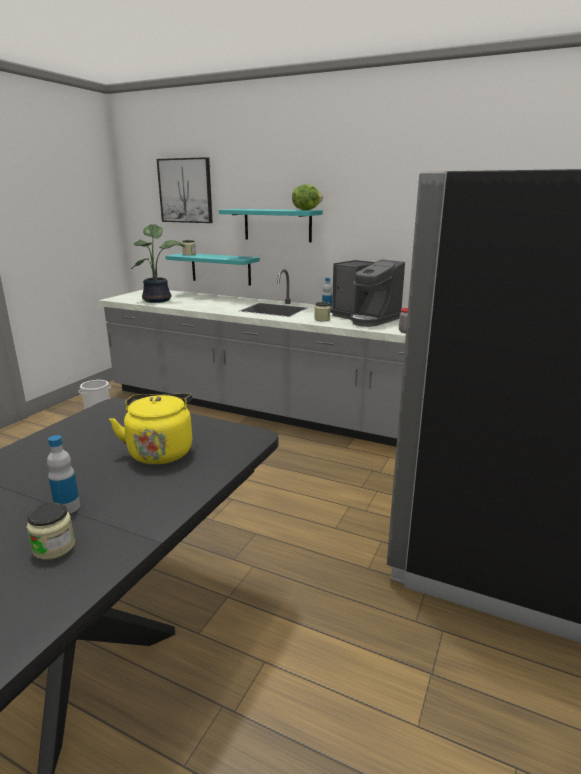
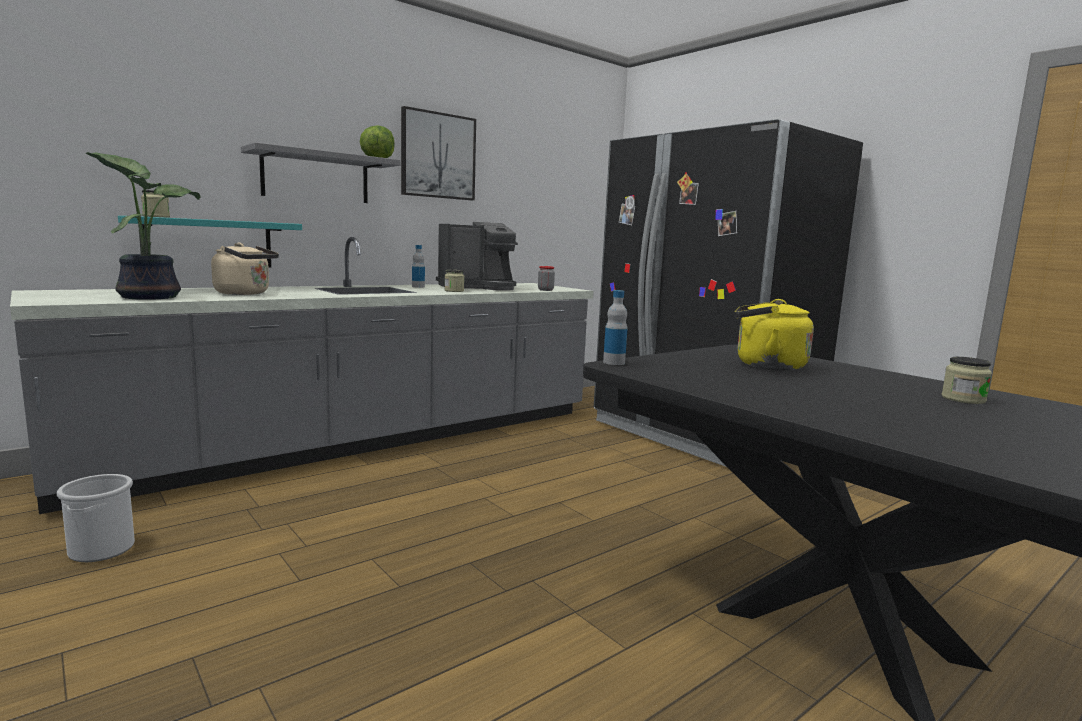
camera: 65 degrees left, 10 degrees down
(67, 507) = (889, 392): bottle -> bottle (614, 362)
(185, 191) = (126, 102): picture -> picture (438, 156)
(201, 303) = (245, 293): none -> beige kettle
(277, 225) = (316, 177): turquoise shelf -> grey shelf

